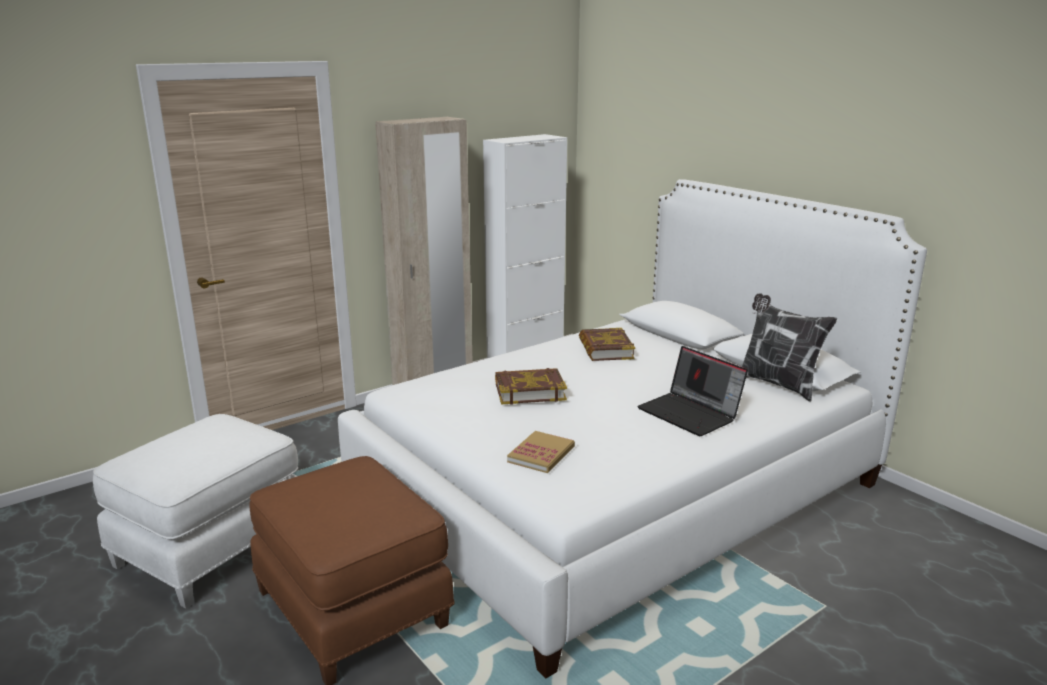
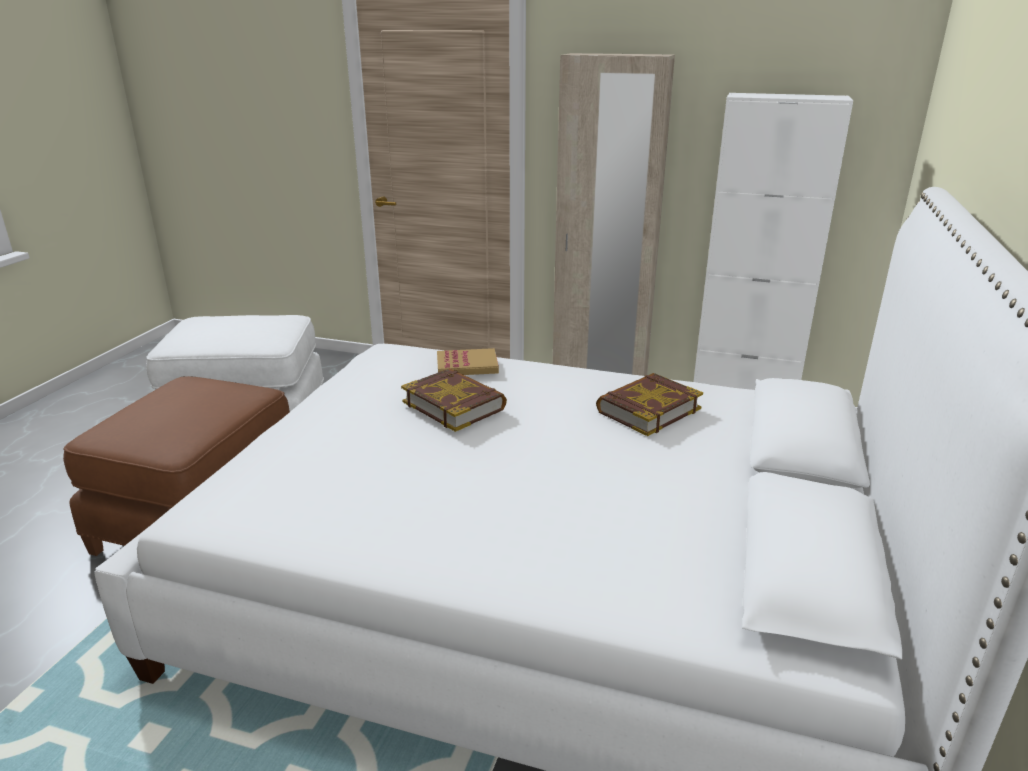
camera: 55 degrees right, 5 degrees up
(541, 454) = (304, 462): book -> book (467, 365)
(691, 414) = (523, 528): laptop -> none
(777, 384) = (739, 579): pillow -> none

